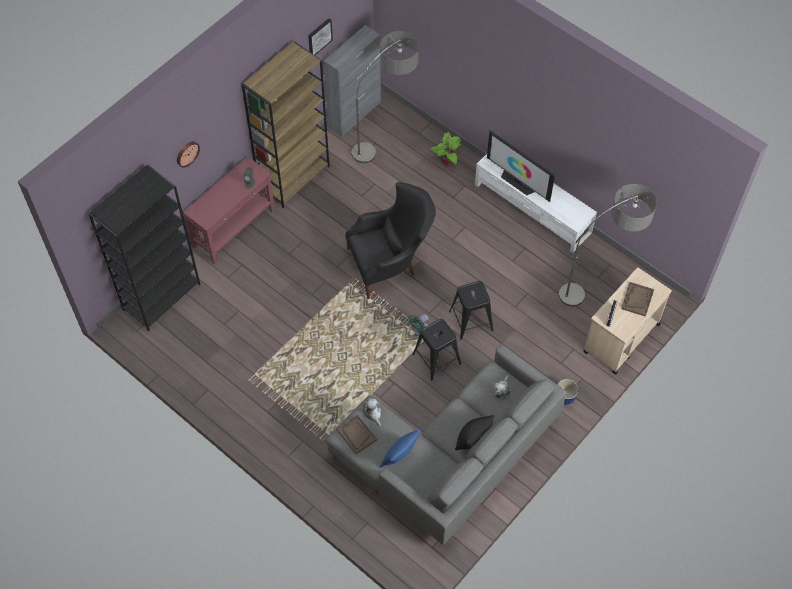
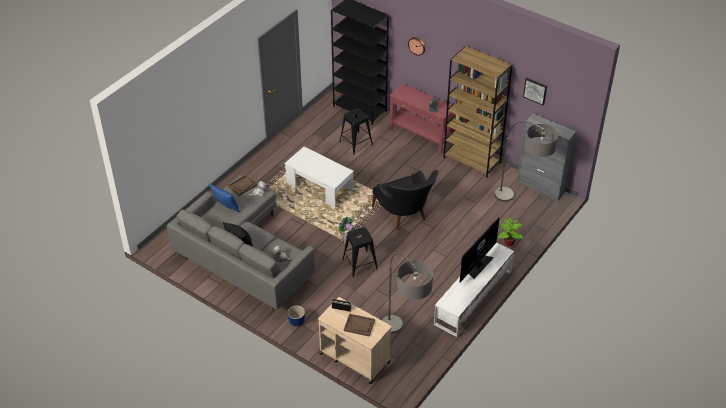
camera: 85 degrees right, 15 degrees down
(321, 358) = (319, 187): none -> white coffee table
(436, 359) = (324, 246): black stool -> black stool (356, 143)

